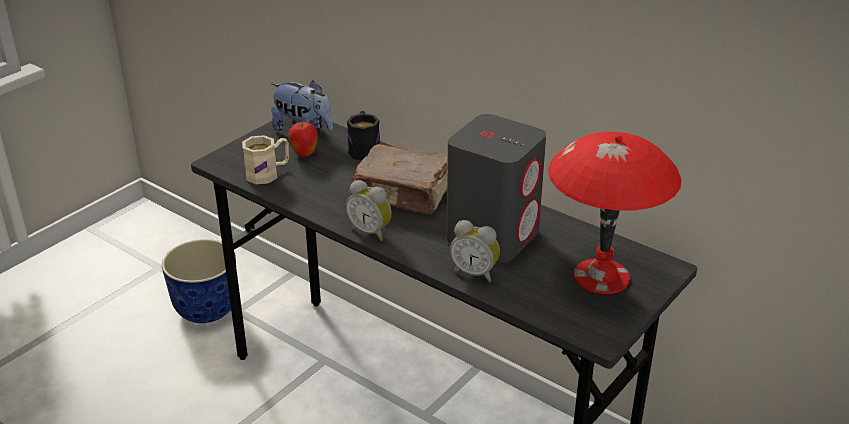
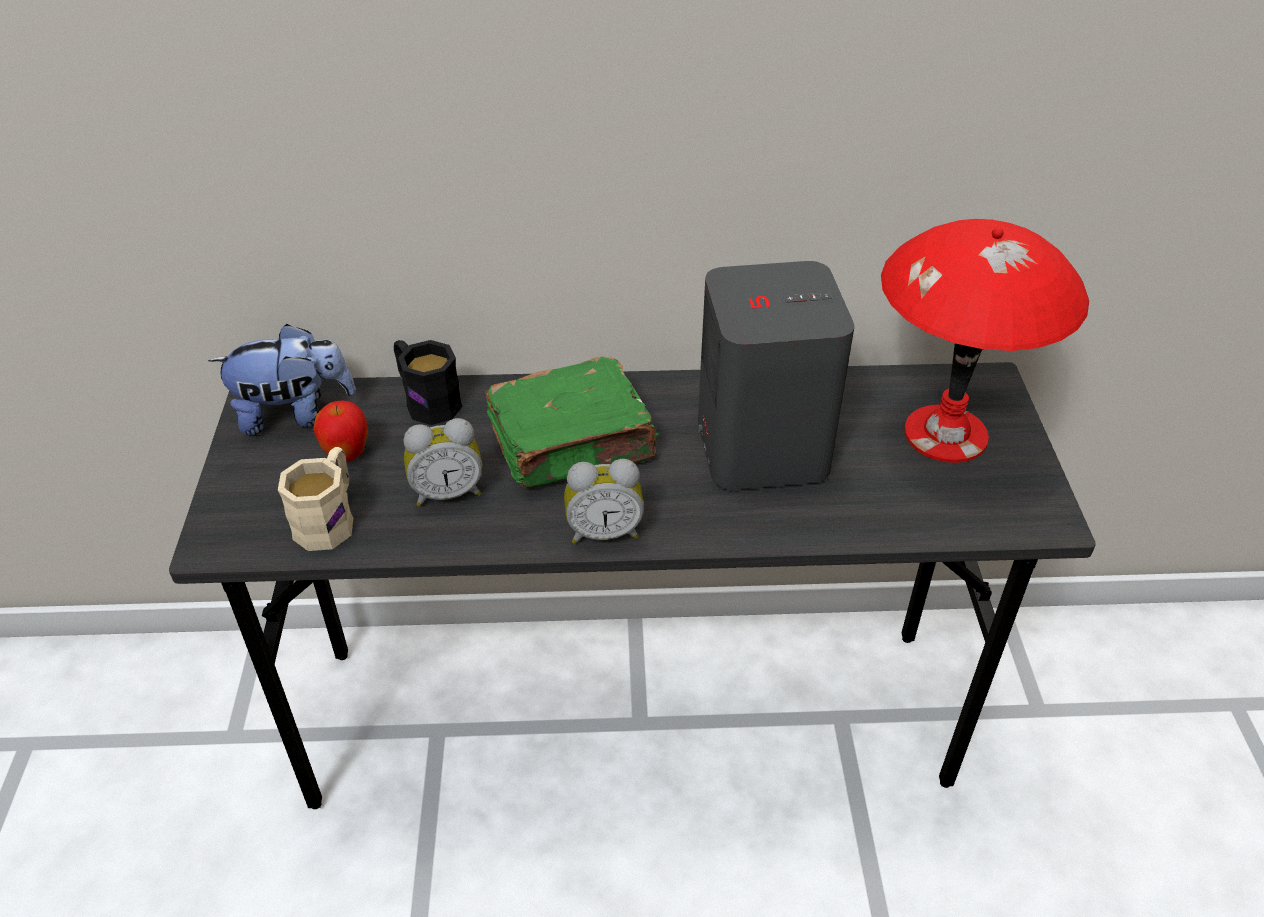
camera: 40 degrees left, 10 degrees up
(207, 311) = (184, 766): planter -> none
(404, 194) = (574, 445): brown book -> green book
(475, 273) = (810, 516): alarm clock -> alarm clock (447, 492)

